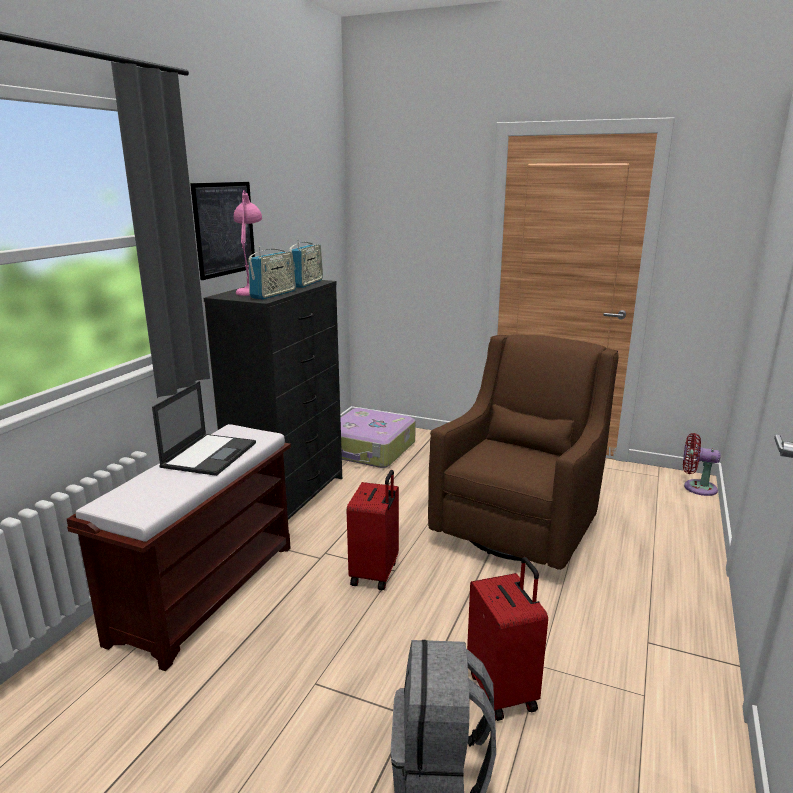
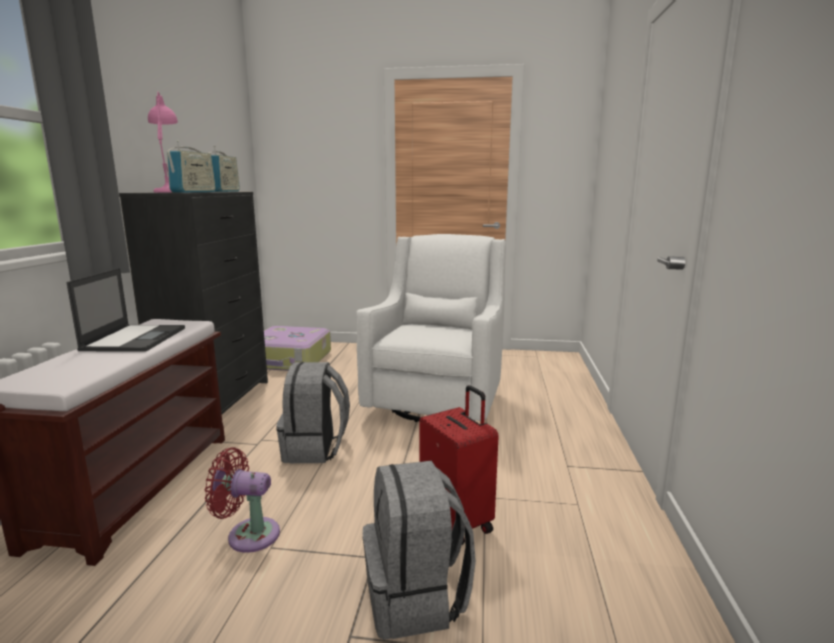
camera: 15 degrees left, 5 degrees down
(224, 229) = (138, 132): picture -> none
(376, 573) = (315, 449): red suitcase -> grey backpack
(520, 526) = (437, 400): brown armchair -> white armchair
(696, 487) = (567, 360): red fan -> red fan (248, 534)

